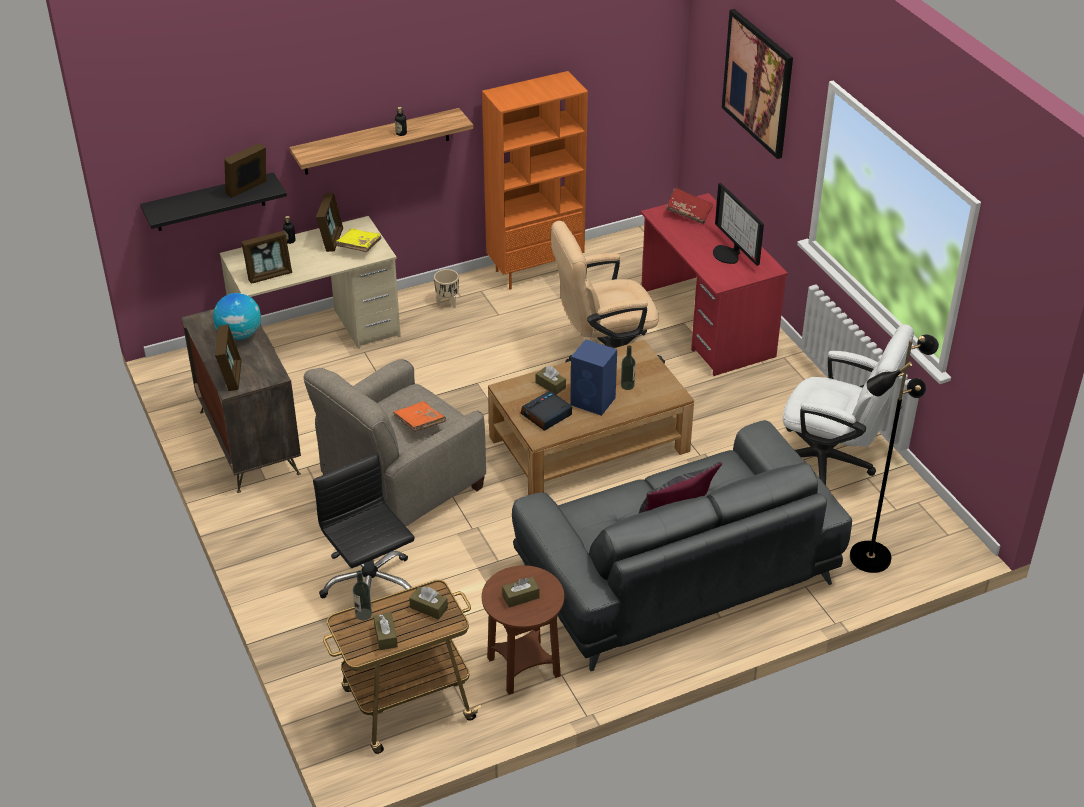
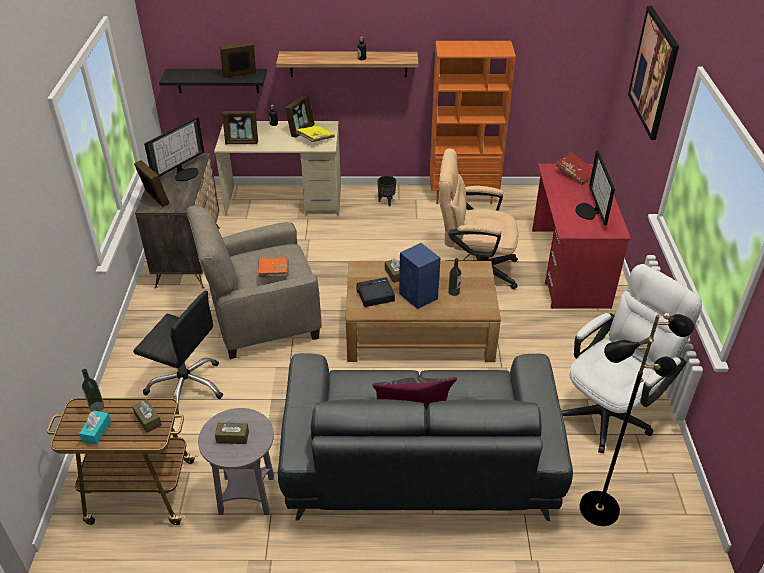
camera: 25 degrees right, 0 degrees up
(231, 376) = (155, 199): picture frame -> picture frame turned 60 degrees counterclockwise
(239, 334) = (185, 173): globe -> monitor
(370, 586) = (186, 386): black office chair -> black office chair turned 120 degrees clockwise
(385, 636) = (96, 431): brown tissue box -> turquoise tissue box
(447, 303) = (387, 201): beige planter -> black planter
(523, 667) = (246, 495): brown side table -> grey side table
(832, 463) = (611, 410): white office chair -> white office chair turned 90 degrees counterclockwise

